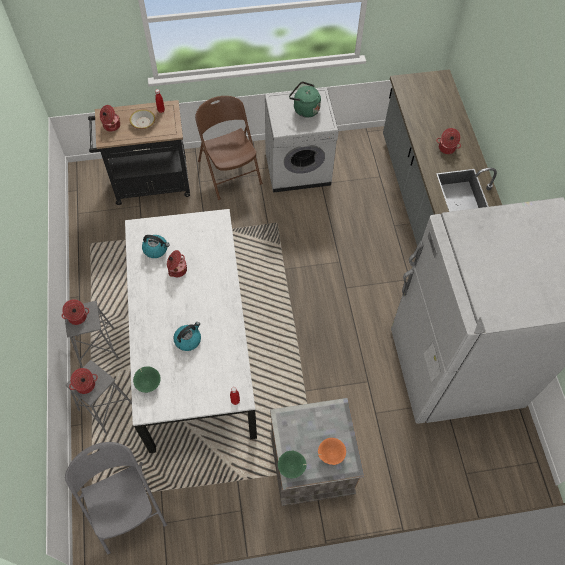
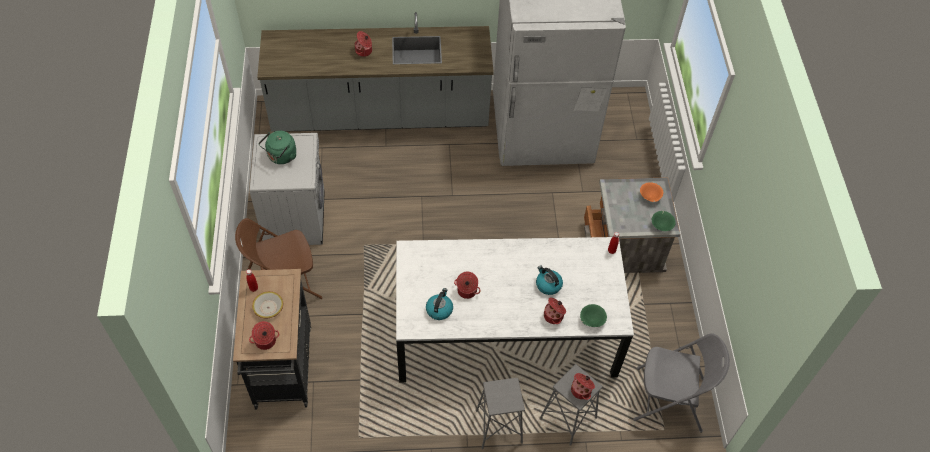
camera: 85 degrees left, 5 degrees down
(77, 317) = (502, 400): cooking pot -> cooking pot (554, 315)
(125, 506) = (669, 399): grey chair -> grey chair turned 150 degrees counterclockwise

